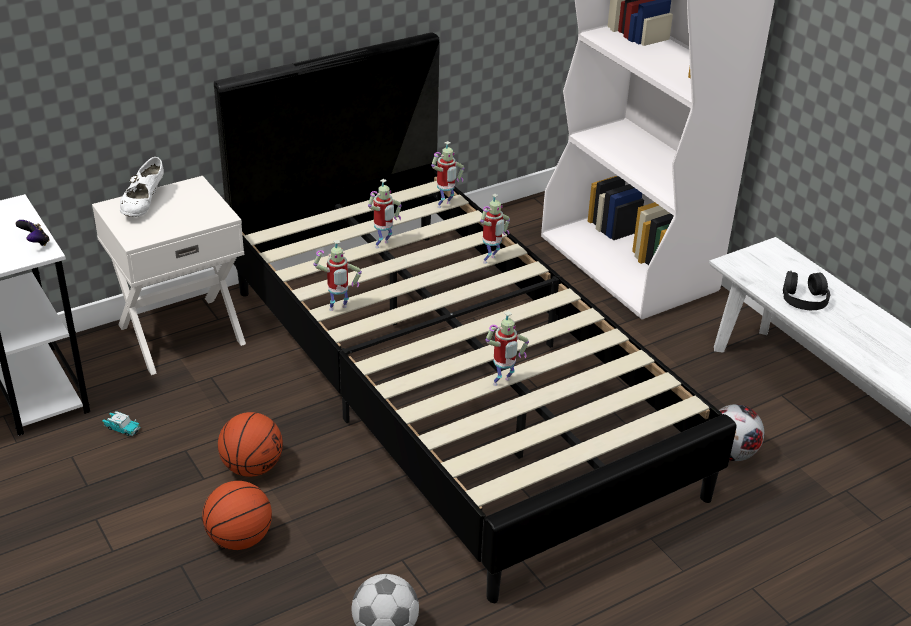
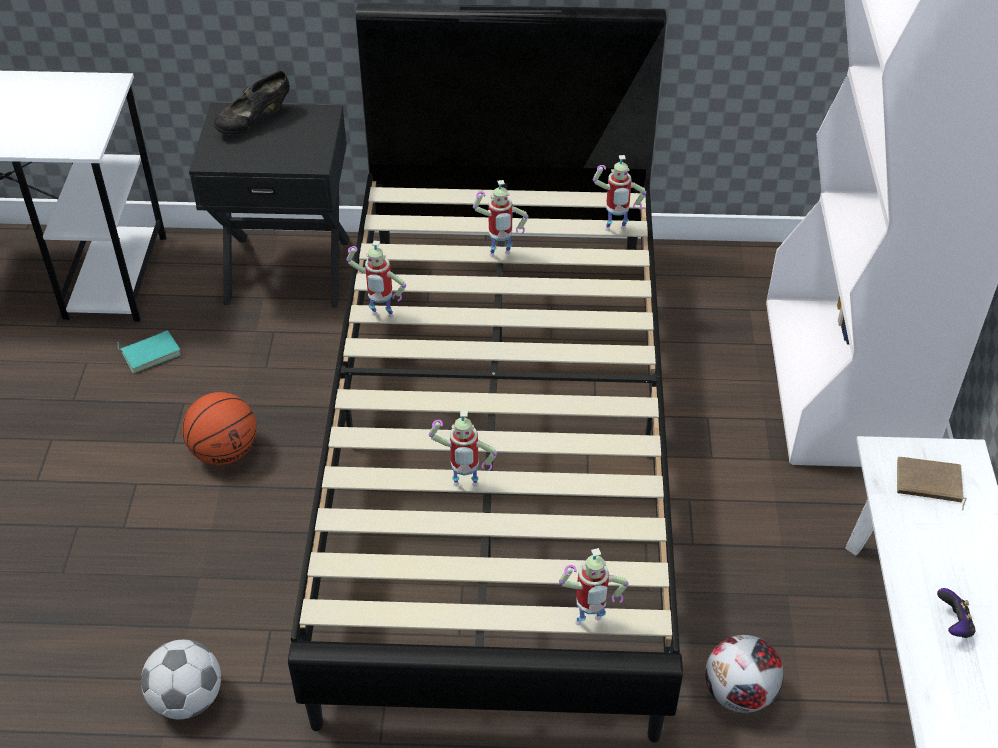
camera: 35 degrees right, 10 degrees up
(35, 242) = (88, 134): game controller -> game controller (953, 624)
(122, 428) = (150, 352): toy car -> turquoise book
(143, 205) = (254, 121): white shoe -> black shoe
(181, 333) = (288, 269): white nightstand -> black nightstand
(240, 539) = (148, 525): basketball -> none
(491, 261) = (599, 323): toy robot -> toy robot (589, 624)
(770, 269) = (928, 484): none -> brown book
(804, 298) = (932, 546): black headphones -> none

